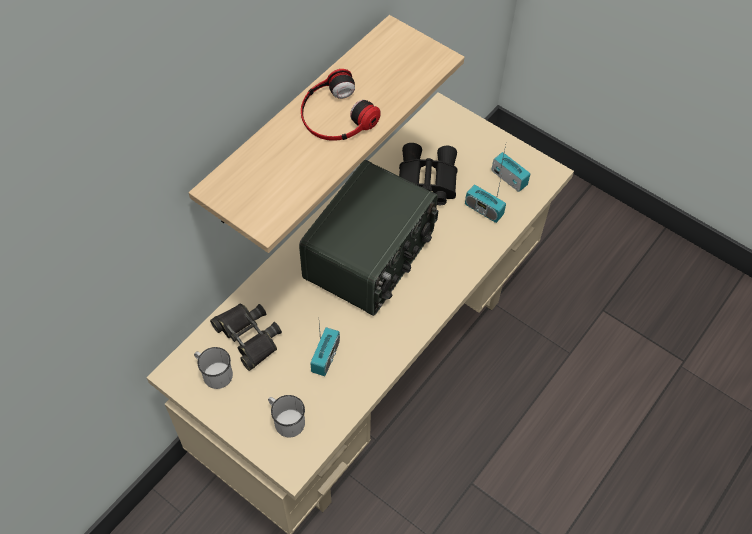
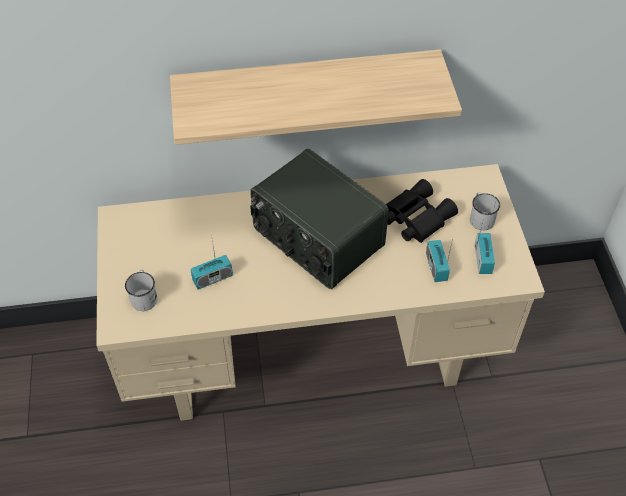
camera: 45 degrees right, 5 degrees down
(214, 373) = (136, 234): white mug -> white mug (480, 217)
(248, 337) = (180, 228): black binoculars -> none
(336, 115) = (318, 89): headphones -> none
(371, 256) = (316, 238): radio -> radio turned 60 degrees clockwise

